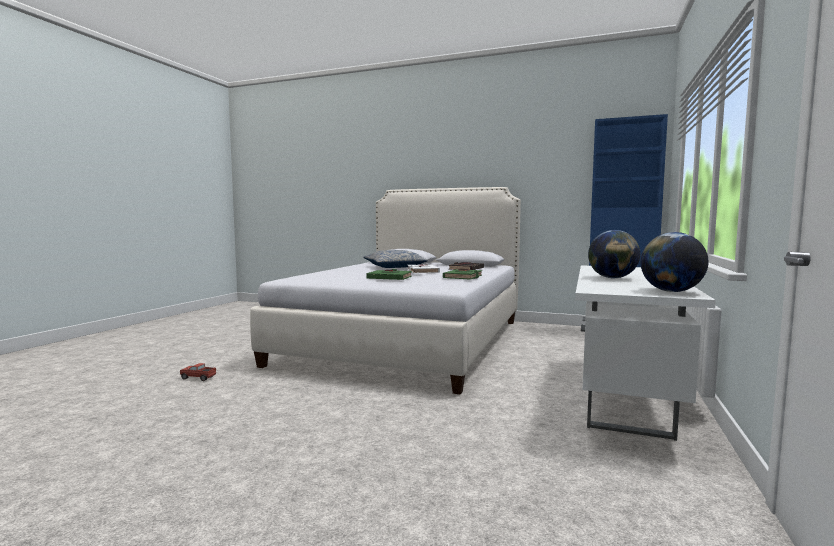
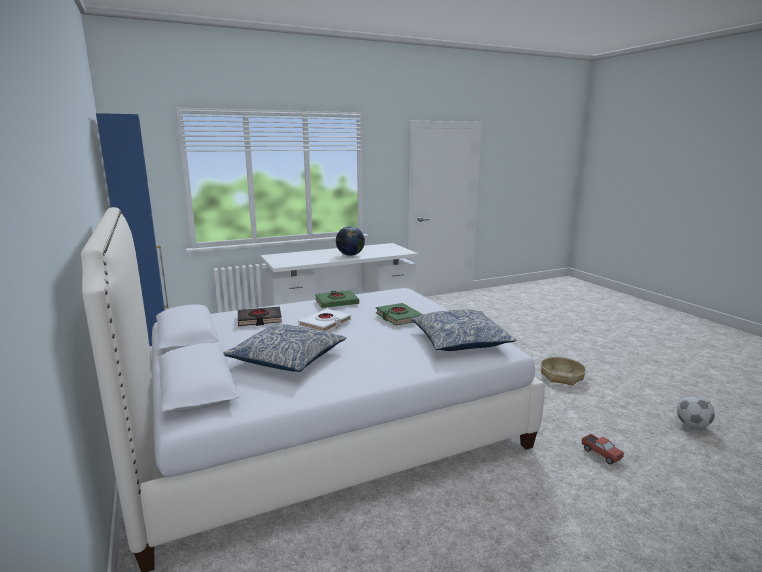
camera: 135 degrees left, 10 degrees up
(75, 425) = (692, 425): none -> football
(247, 431) = (562, 376): none -> basket
(319, 277) = (460, 341): none -> pillow
(671, 291) = (383, 246): globe -> none

